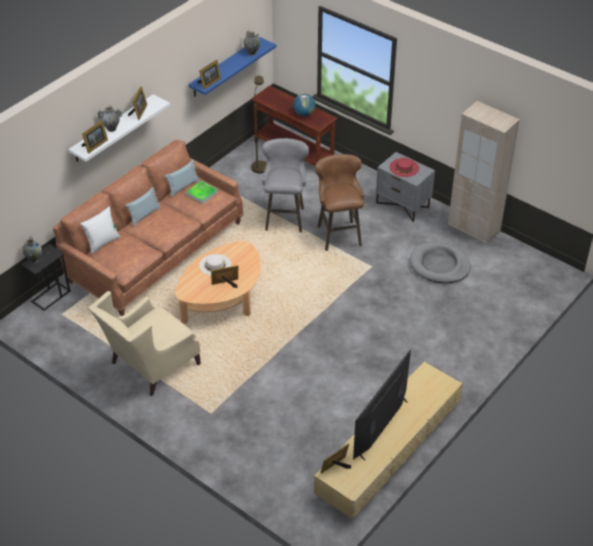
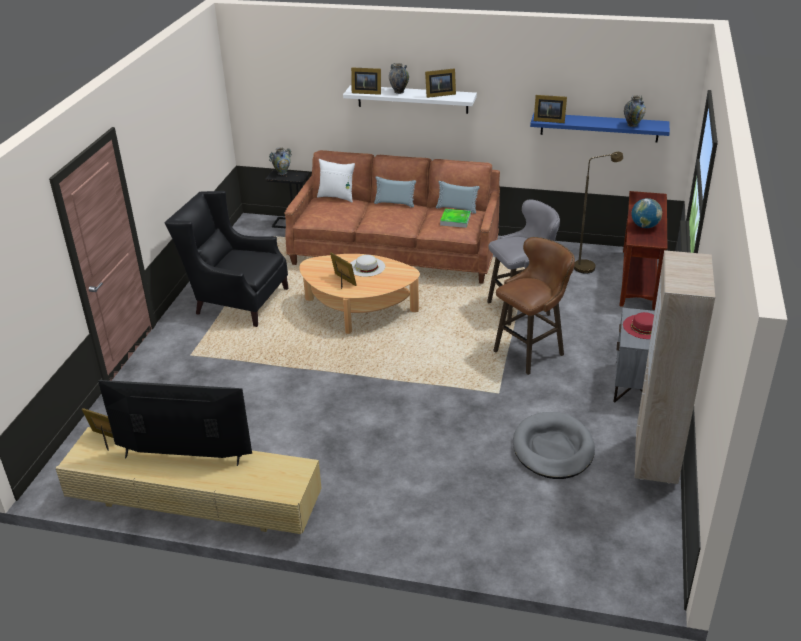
camera: 65 degrees right, 10 degrees down
(150, 366) = (236, 301): beige armchair -> black armchair

